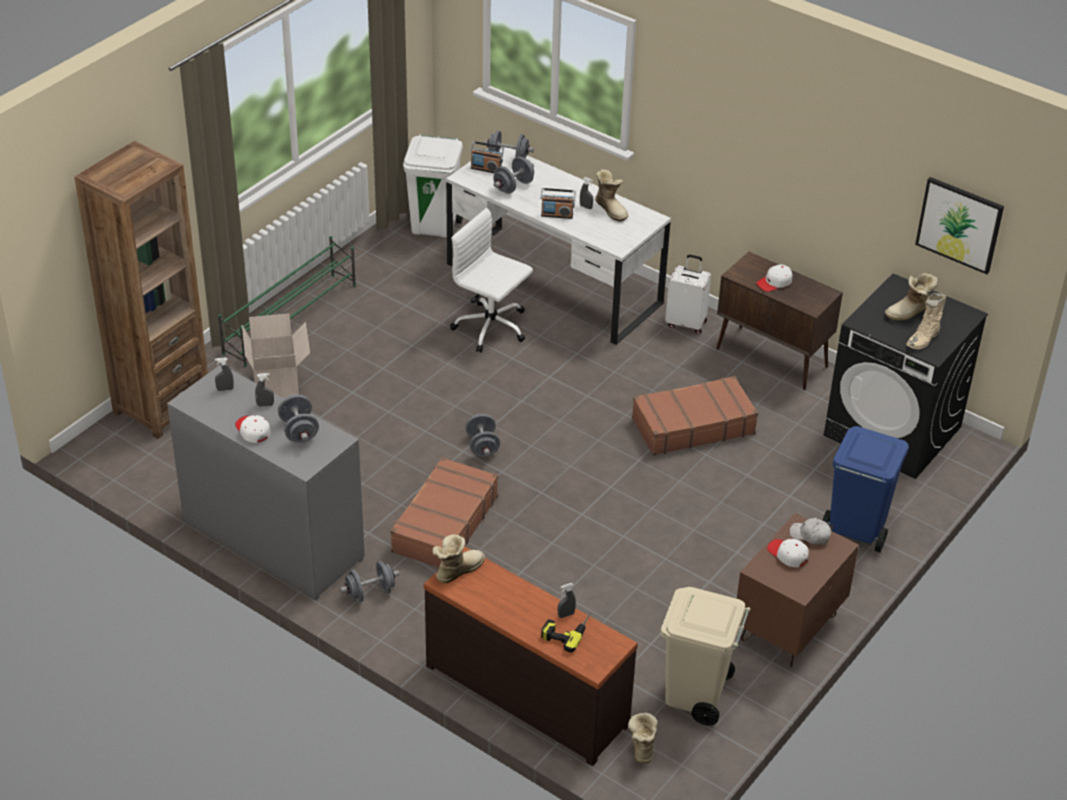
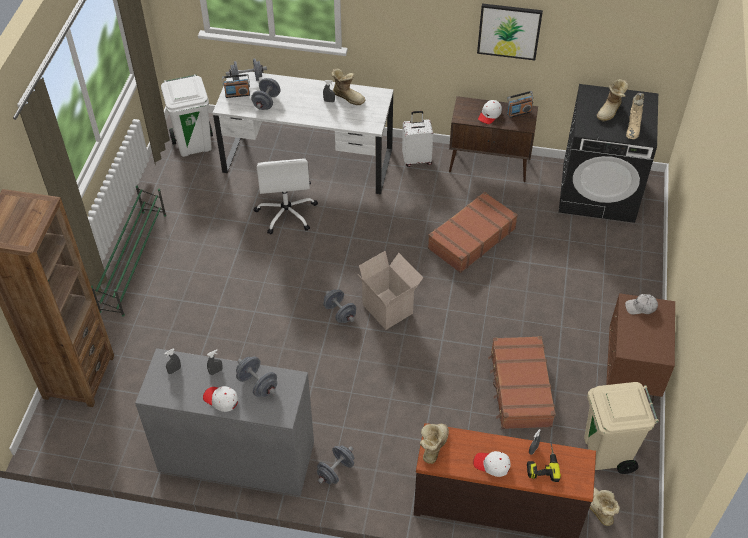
camera: 25 degrees left, 10 degrees up
(278, 389) = (161, 325): cardboard box -> cardboard box (389, 309)
(444, 524) = (352, 389): brown suitcase -> brown suitcase (519, 388)
(492, 328) = (287, 213): white office chair -> white office chair turned 105 degrees counterclockwise
(557, 215) = (313, 115): radio -> radio (519, 112)
(787, 554) = (637, 329): white cap -> white cap (492, 465)
(855, 530) = (623, 277): blue trash can -> none
(959, 224) = (634, 37): picture -> picture (509, 31)

